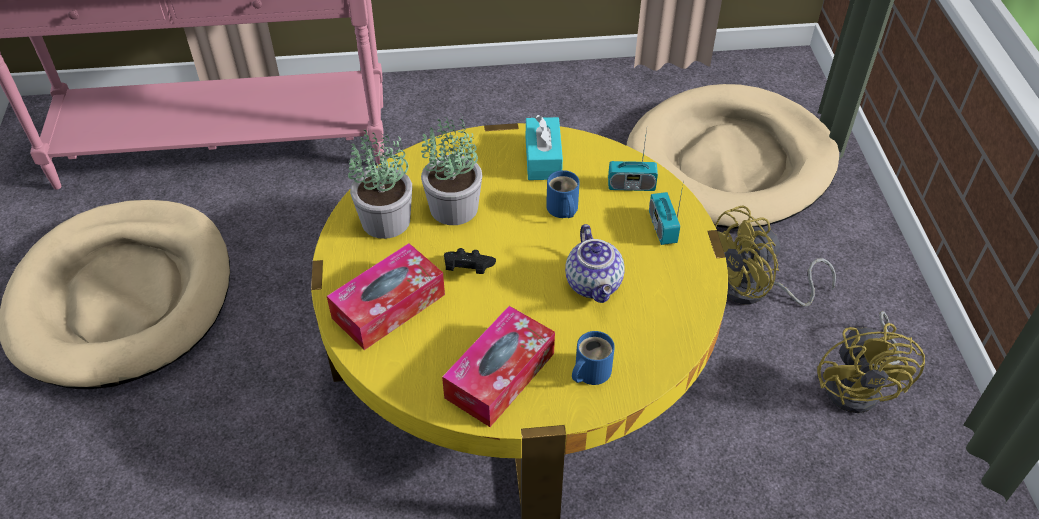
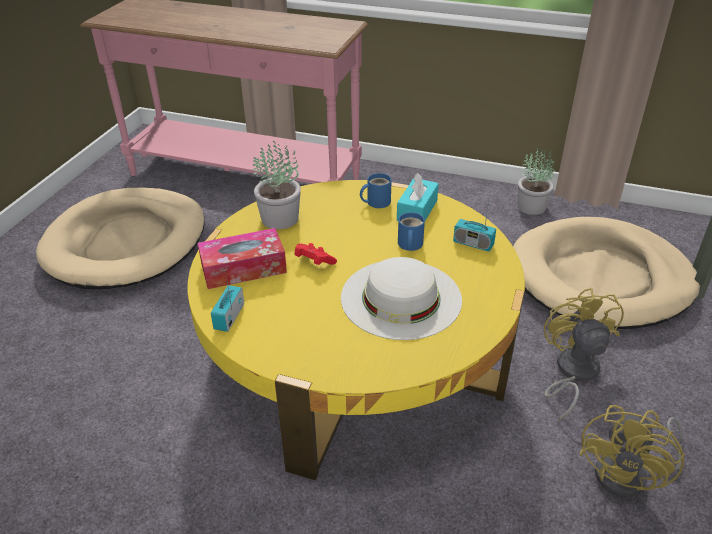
camera: 25 degrees right, 10 degrees down
(453, 207) = (331, 222): potted plant -> potted plant (531, 206)
(467, 269) = (314, 262): black game controller -> red game controller
(500, 375) = (288, 334): tissue box -> none
(589, 371) = (356, 353): blue mug -> blue mug (376, 202)
(595, 284) = (401, 298): teapot -> white hat
(662, 227) = (479, 277): radio -> radio (229, 317)
(755, 290) = (572, 372): yellow fan -> yellow fan turned 90 degrees clockwise

